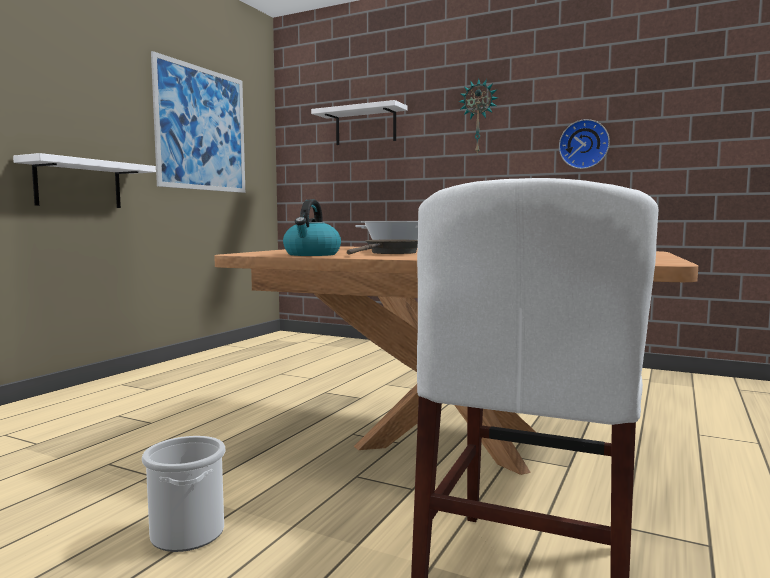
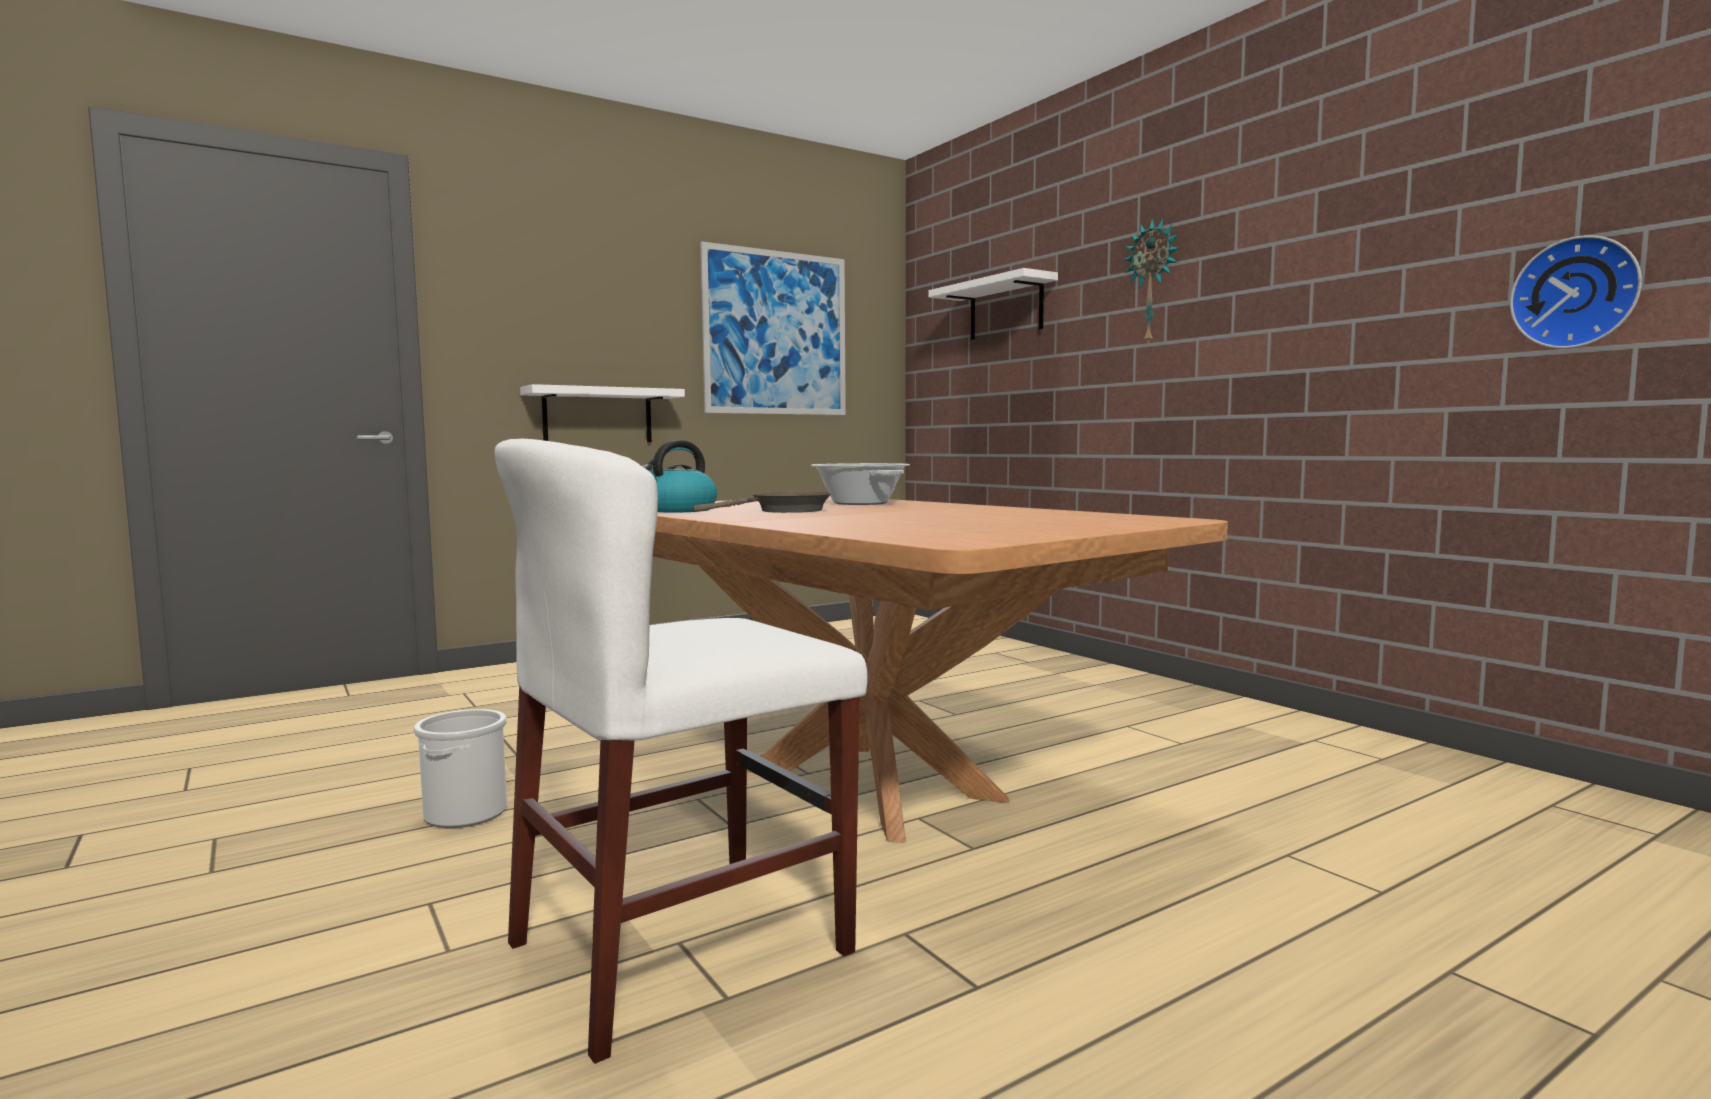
camera: 30 degrees right, 0 degrees up
(584, 144) = (1314, 319): wall clock -> wall clock (1576, 293)

